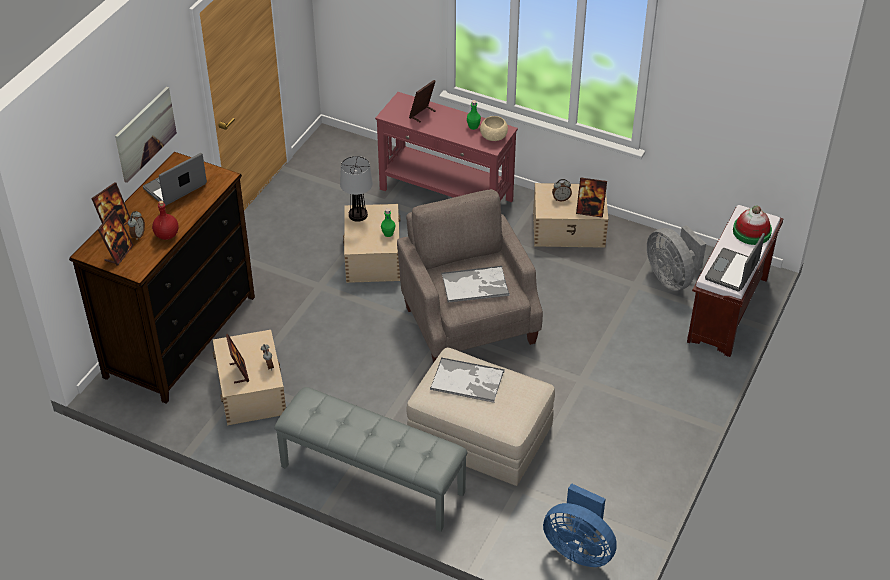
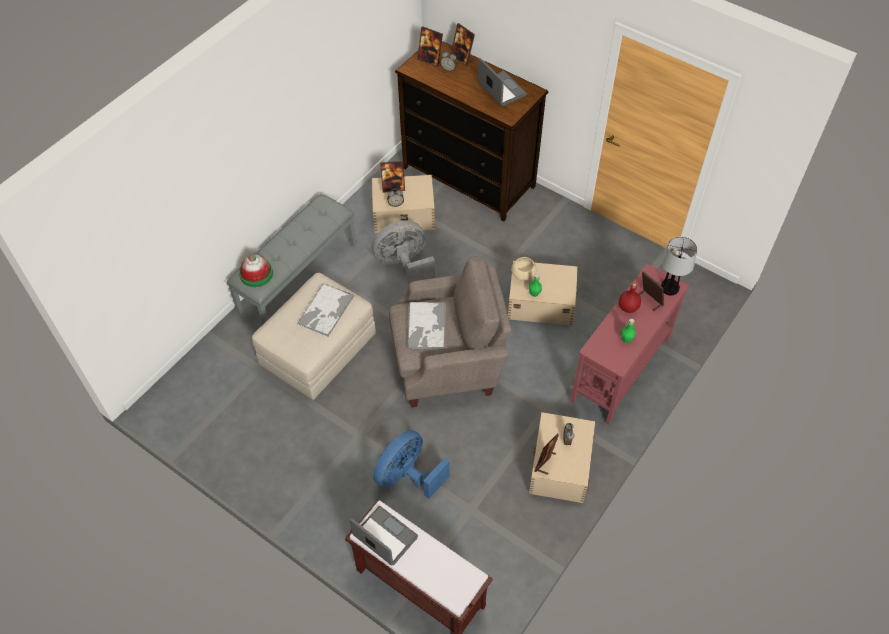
camera: 100 degrees right, 10 degrees up
(145, 134) = (532, 50): picture -> none
(167, 235) = (445, 84): red bottle -> red bottle (628, 308)
(358, 215) = (563, 274): table lamp -> table lamp (670, 288)
(493, 137) = (608, 353): beige bowl -> beige bowl (523, 275)
(579, 549) = (189, 396): blue fan -> blue fan (407, 476)
(672, 278) = (475, 546): grey fan -> grey fan (404, 265)
(751, 232) = (440, 575): hat -> hat (256, 274)

